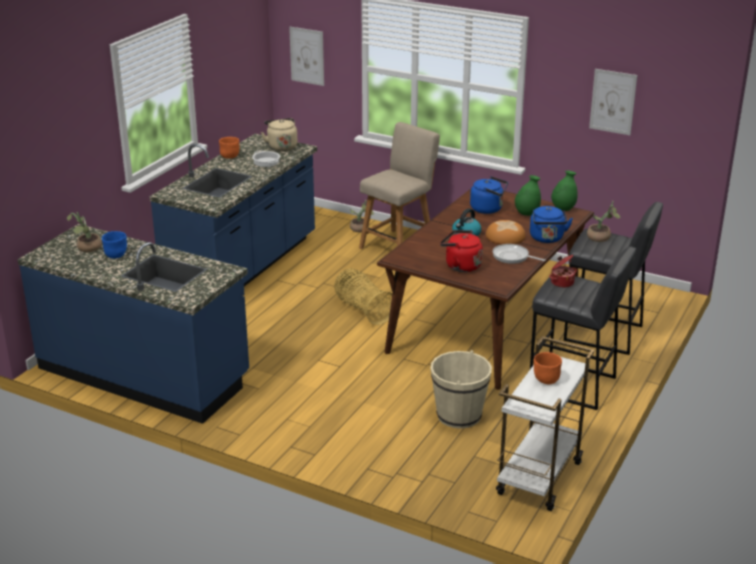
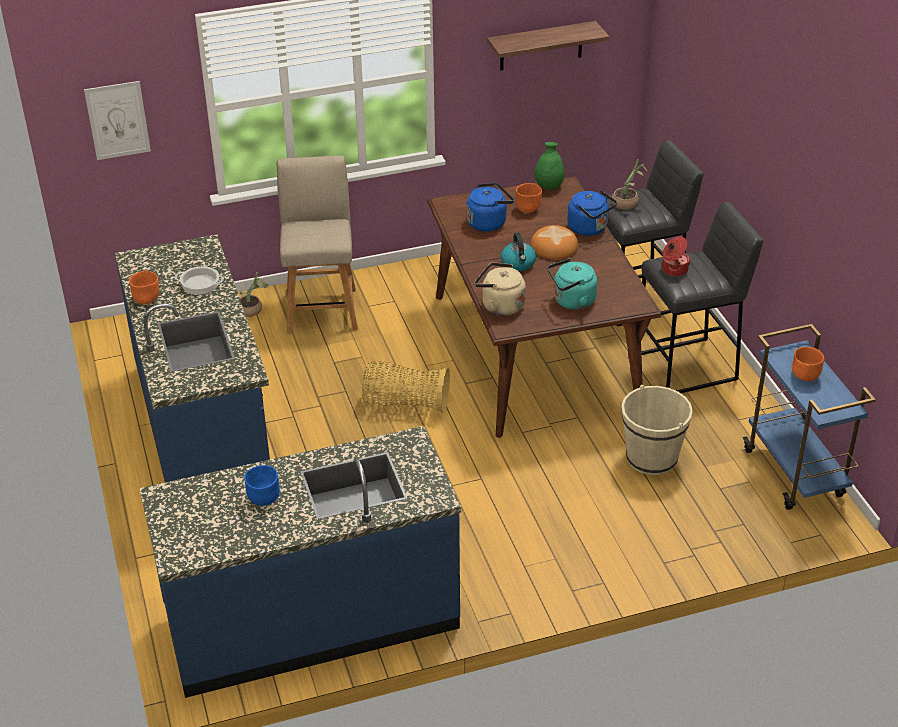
camera: 45 degrees left, 10 degrees up
(87, 249) = (215, 511): potted plant -> none
(281, 146) = (179, 255): beige kettle -> beige kettle (500, 306)
(460, 266) = (571, 302): red kettle -> turquoise kettle
(512, 257) = (596, 266): frying pan -> none
(527, 213) = (528, 209): green vase -> orange bowl
(538, 481) = (794, 476): white cart -> blue cart
(613, 102) = (541, 46): picture -> shelf

